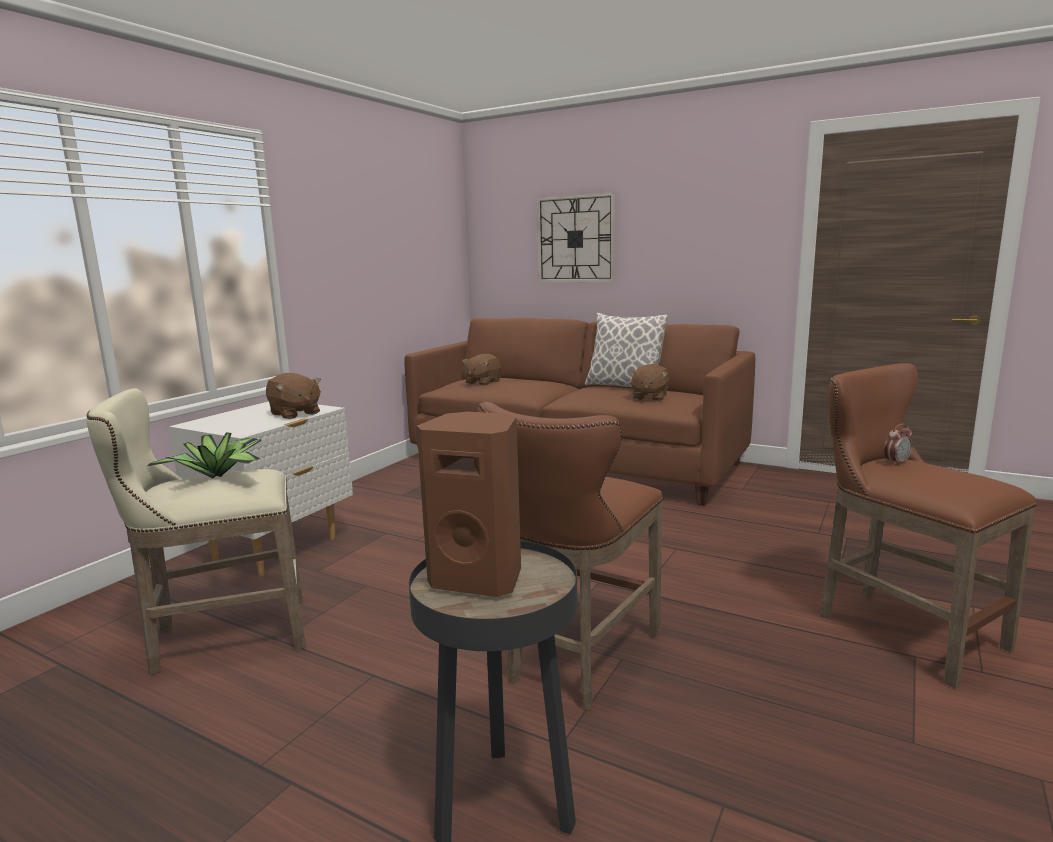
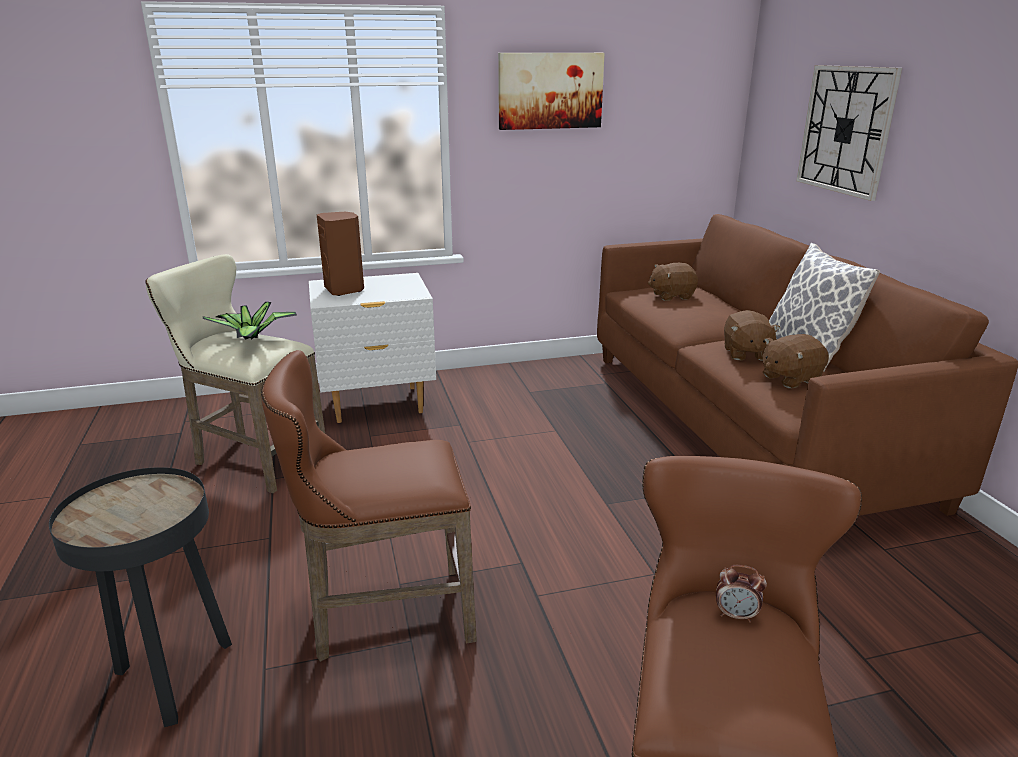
camera: 45 degrees right, 10 degrees up
(295, 414) = (389, 294): brown plush toy -> brown plush toy (745, 353)
(348, 217) = (550, 91): none -> picture
(479, 578) = (132, 502): brown speaker -> brown speaker (345, 290)

